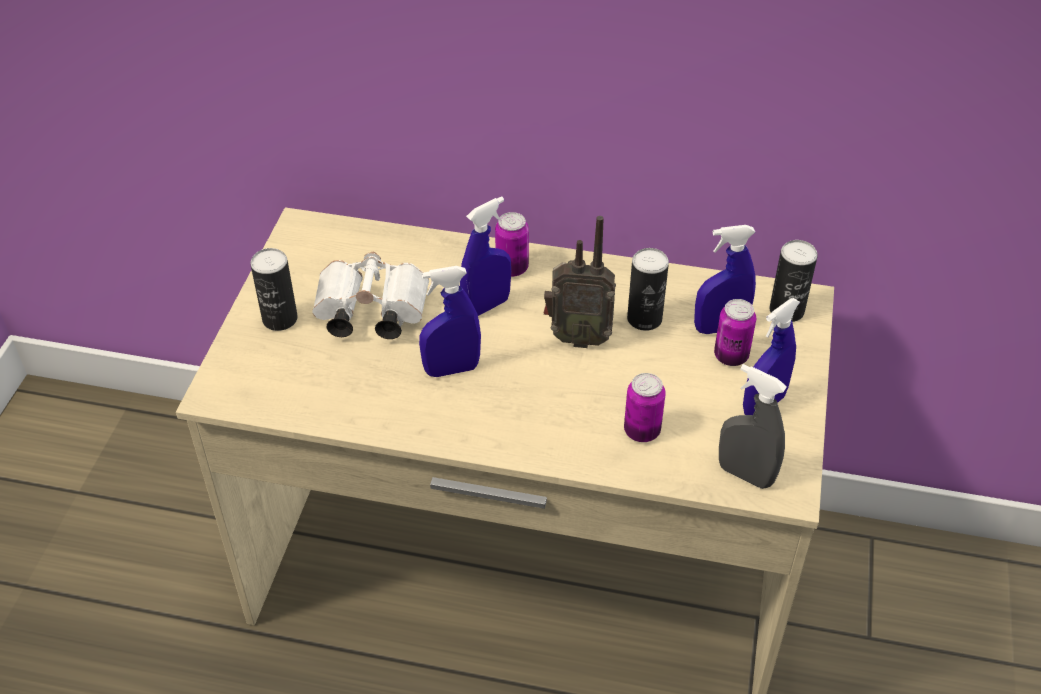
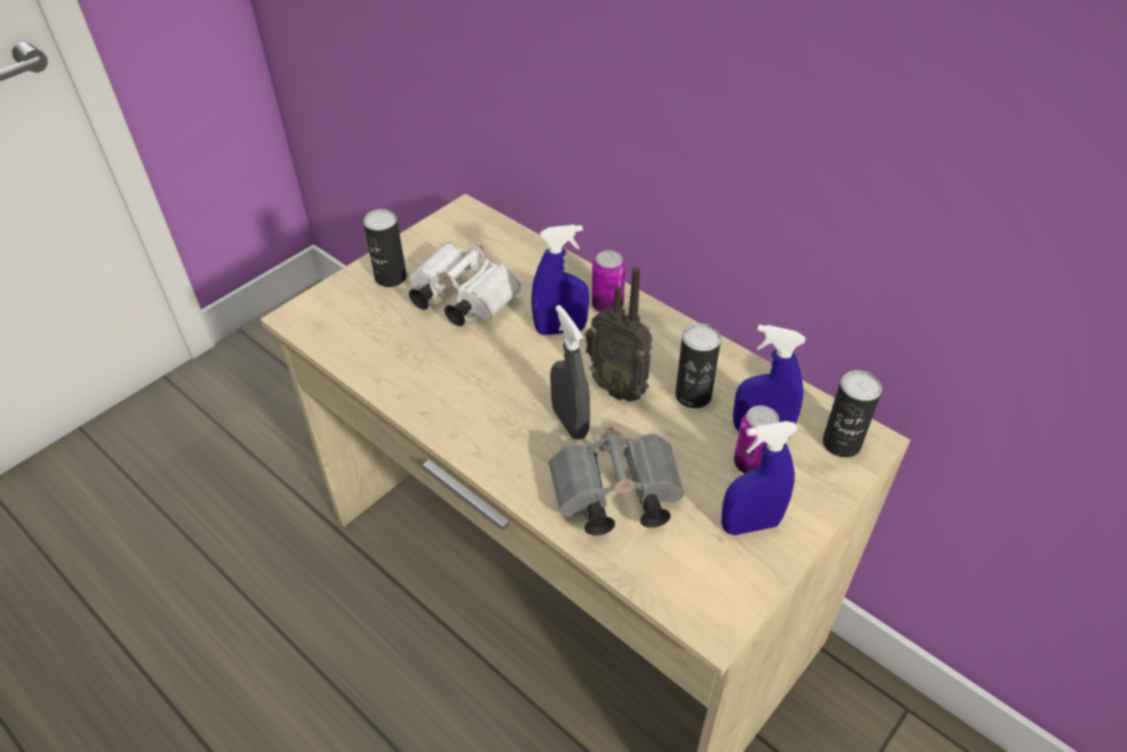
camera: 30 degrees right, 0 degrees up
(451, 369) = (489, 371): blue spray bottle -> none
(642, 431) = (612, 497): can -> grey binoculars
(745, 474) = (681, 585): grey spray bottle -> grey spray bottle (570, 422)

